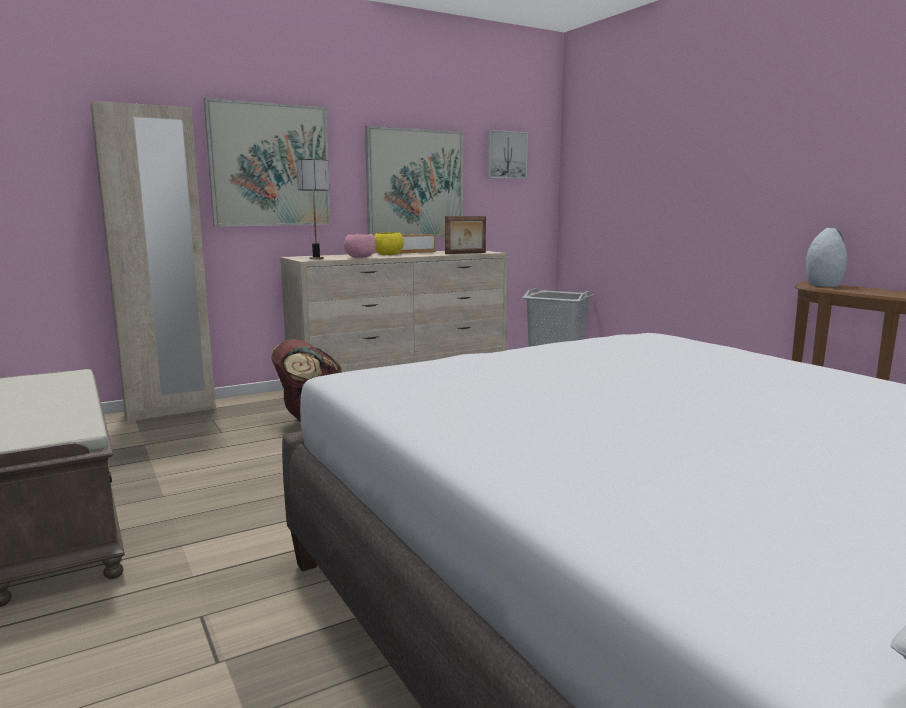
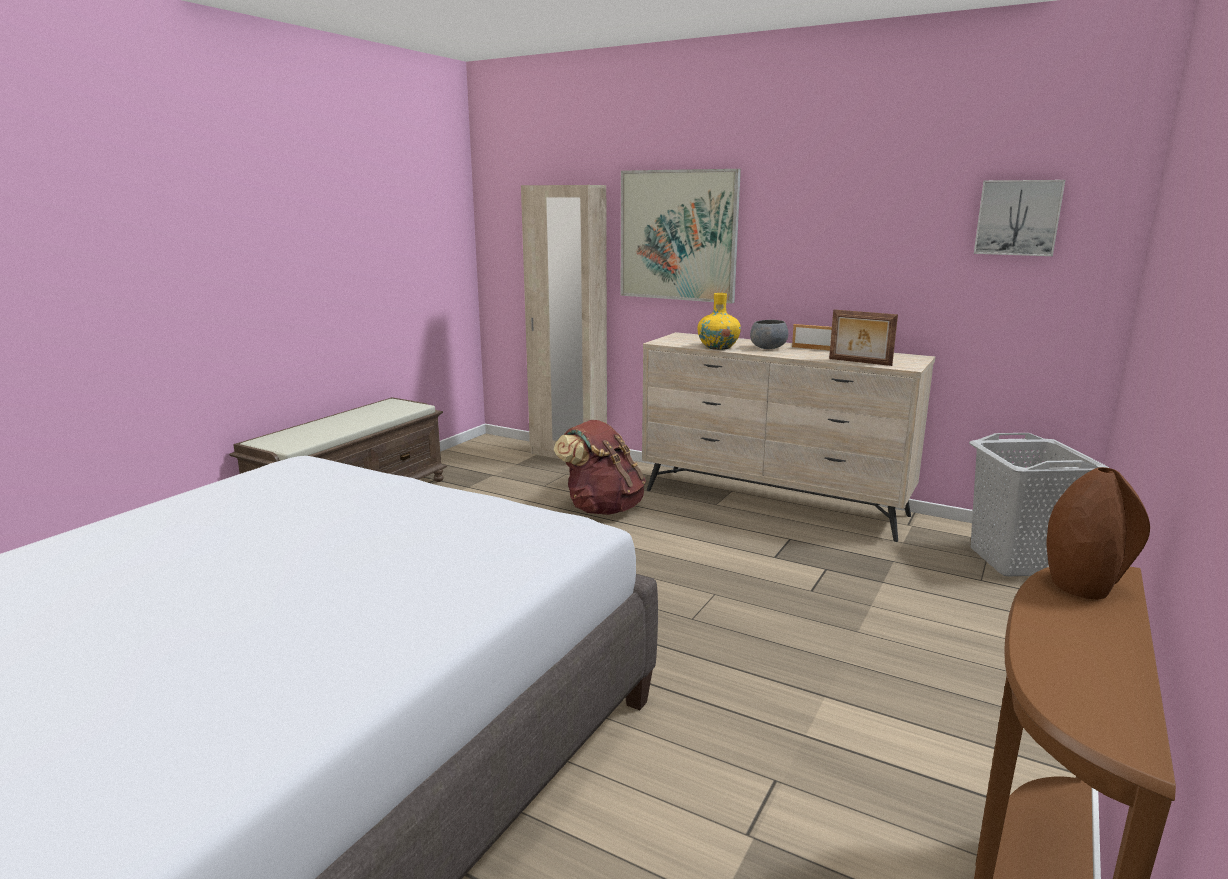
camera: 60 degrees right, 5 degrees up
(316, 258) = (677, 341): table lamp -> none
(360, 257) = (718, 347): pink bowl -> yellow vase
(387, 255) = (767, 348): yellow bowl -> grey bowl
(415, 184) = (851, 259): picture -> none
(823, 285) = (1083, 585): grey vase -> brown vase

